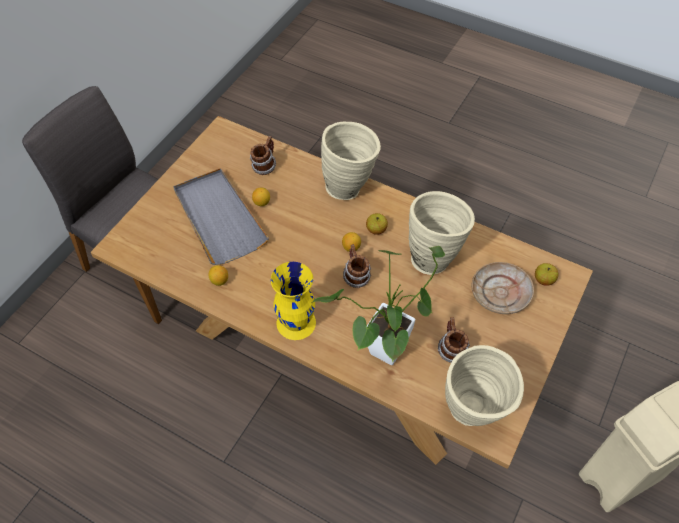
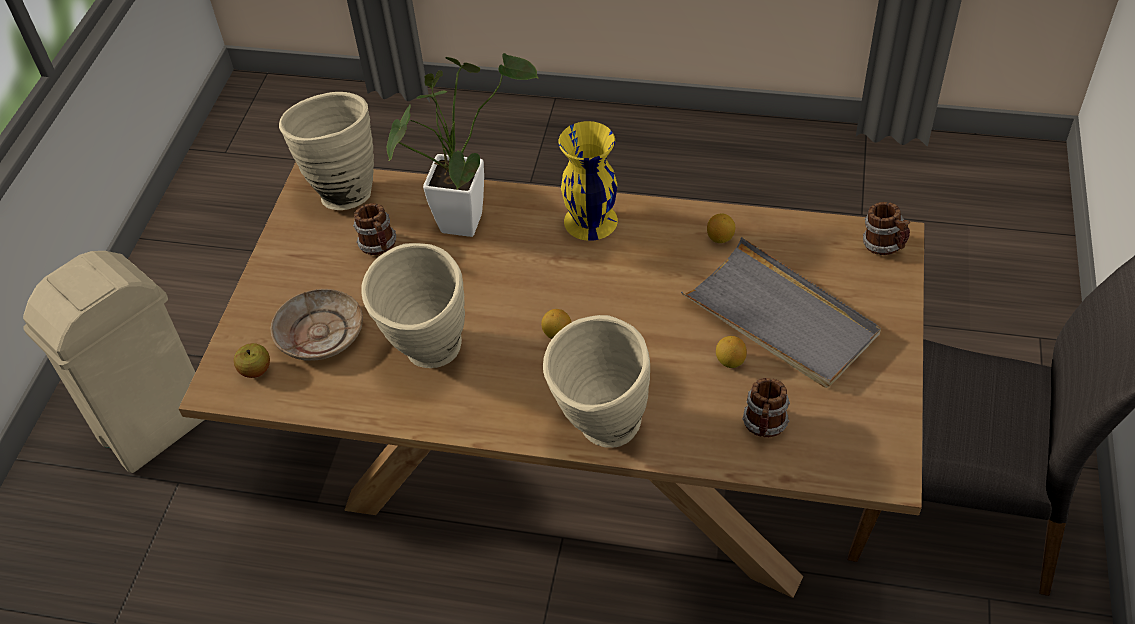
camera: 165 degrees right, 5 degrees down
(355, 277) = (534, 296): mug -> mug (884, 246)
(376, 230) = (529, 372): apple -> none

